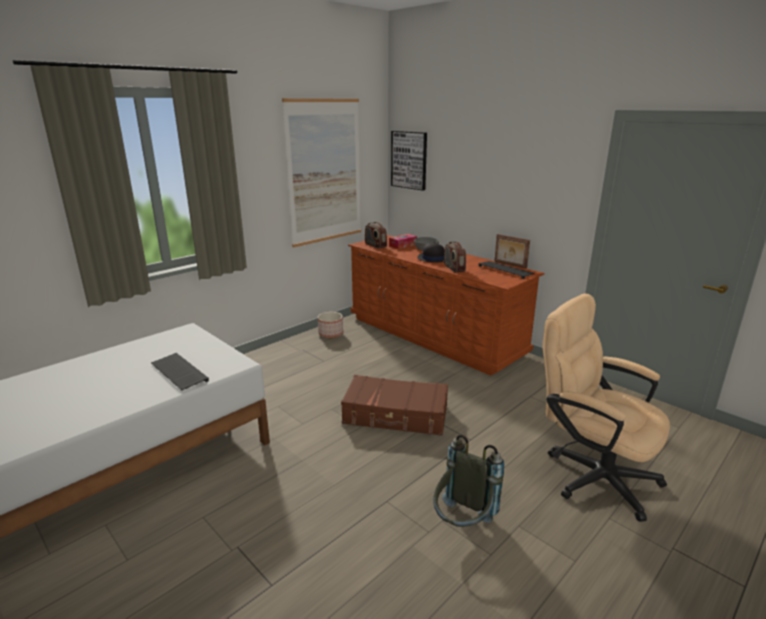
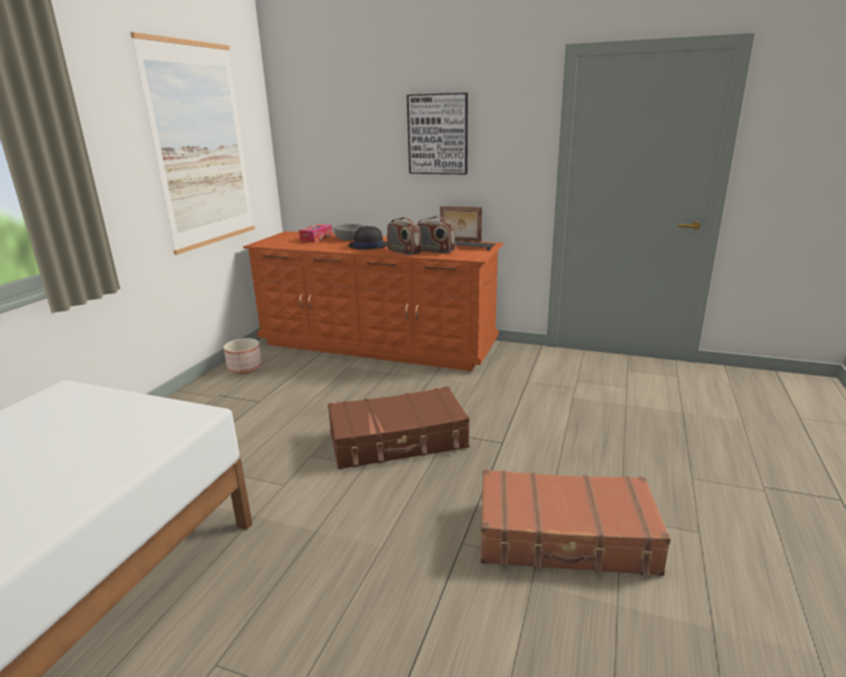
camera: 25 degrees left, 0 degrees up
(178, 373) = (98, 452): keyboard -> none
(375, 245) = (281, 243): radio -> radio (434, 251)
(409, 160) = (304, 129): picture -> picture (438, 134)
(462, 524) = (565, 538): grey backpack -> brown suitcase
(591, 473) = (642, 440): beige office chair -> none

